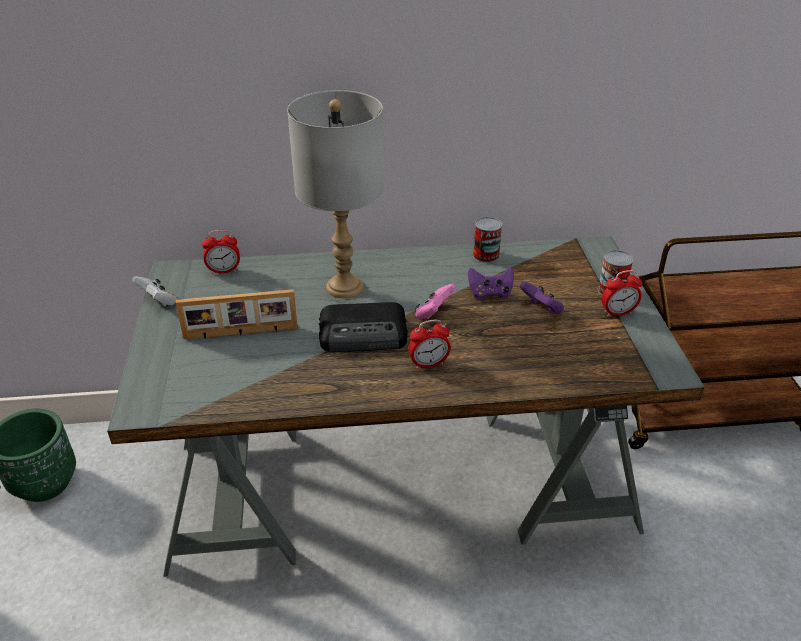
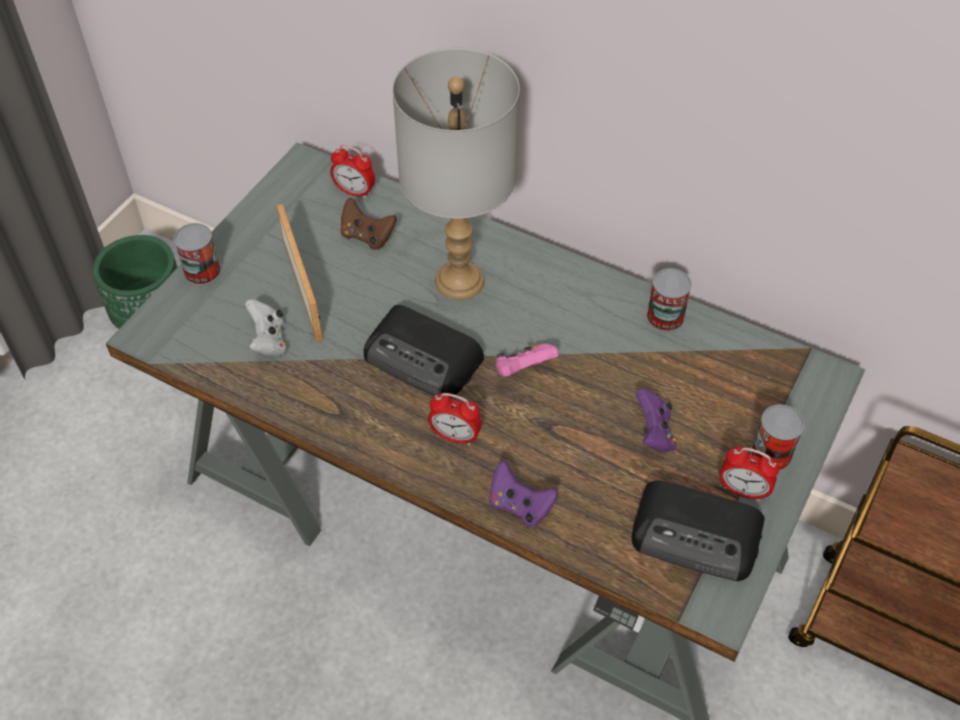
camera: 35 degrees right, 15 degrees up
(149, 355) = (202, 271): none -> can
(158, 302) = (260, 203): white game controller -> white game controller (268, 340)
(241, 333) = (304, 289): picture frame -> picture frame turned 135 degrees counterclockwise
(257, 289) = (367, 236): none -> brown game controller
(490, 293) = (614, 377): purple game controller -> purple game controller (520, 506)
(620, 344) = (697, 536): none -> radio

